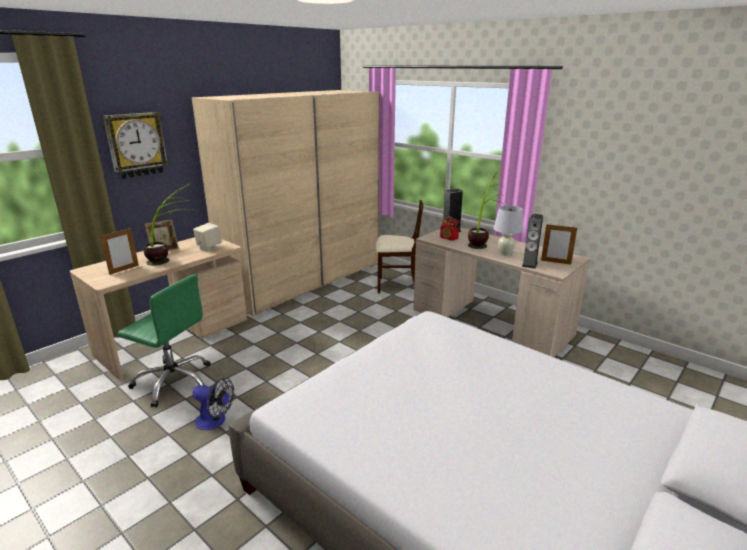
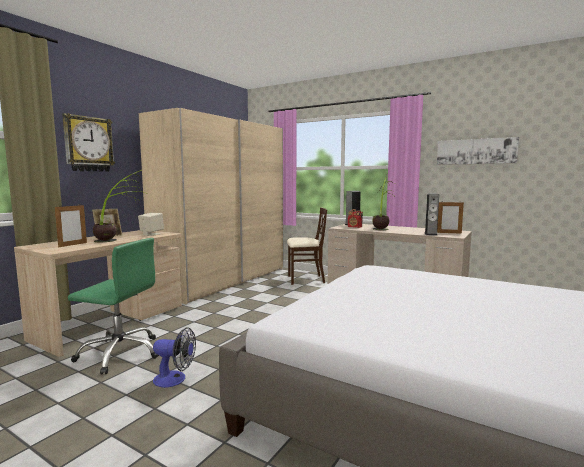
camera: 10 degrees left, 15 degrees down
(505, 254) = (406, 231): white table lamp -> none
(613, 154) = (476, 151): none -> picture

